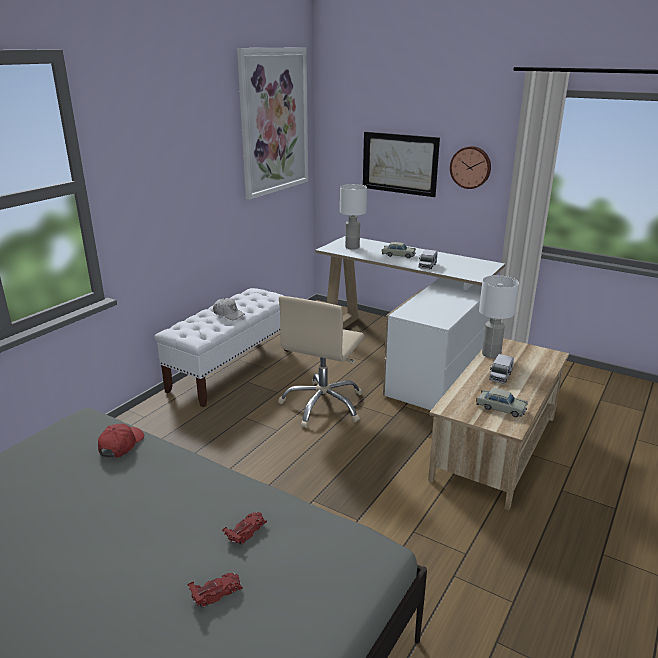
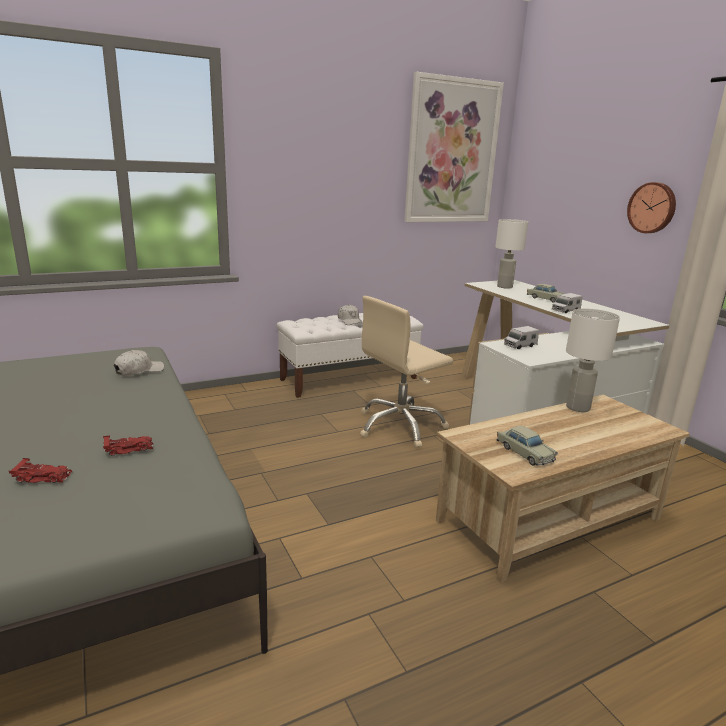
camera: 30 degrees right, 5 degrees down
(121, 445) = (139, 371): red cap -> white cap
(400, 163) = (579, 204): picture -> none
(500, 376) = (562, 428): toy truck -> toy truck (520, 345)

